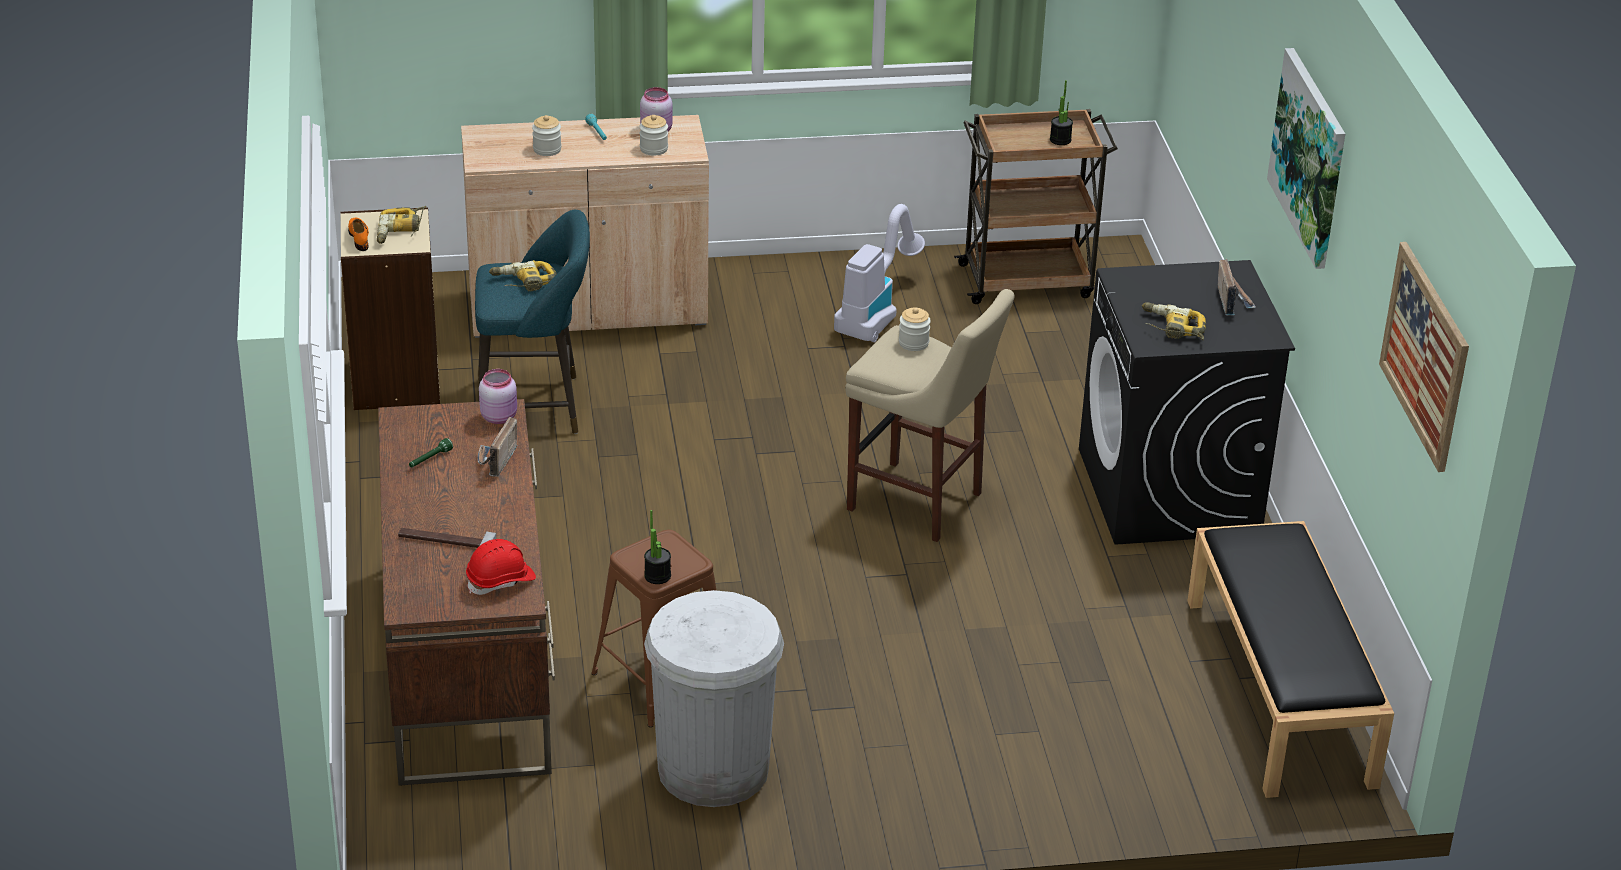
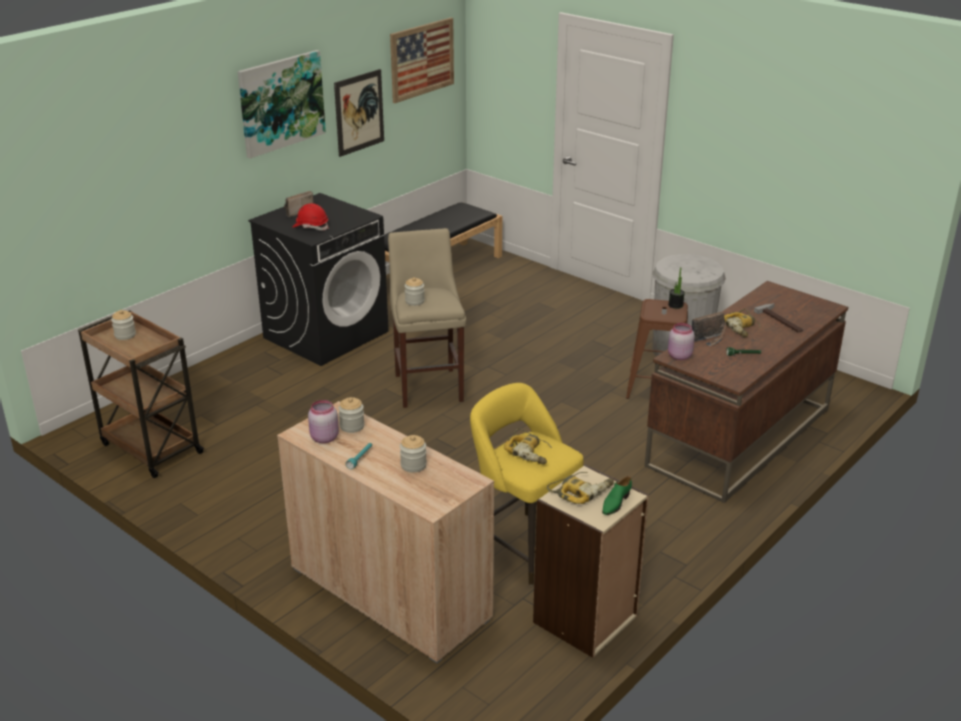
camera: 130 degrees left, 5 degrees down
(359, 237) = (615, 503): orange shoe -> green shoe
(501, 581) = (772, 297): red hard hat -> red hard hat (311, 227)
(536, 406) = (524, 545): turquoise stool -> yellow stool
(876, 313) = (254, 480): vacuum cleaner -> none
(1060, 140) = (125, 335): potted plant -> jar
(1172, 328) = (344, 216): power drill -> power drill (742, 328)
(1356, 310) = (359, 112): none -> picture

